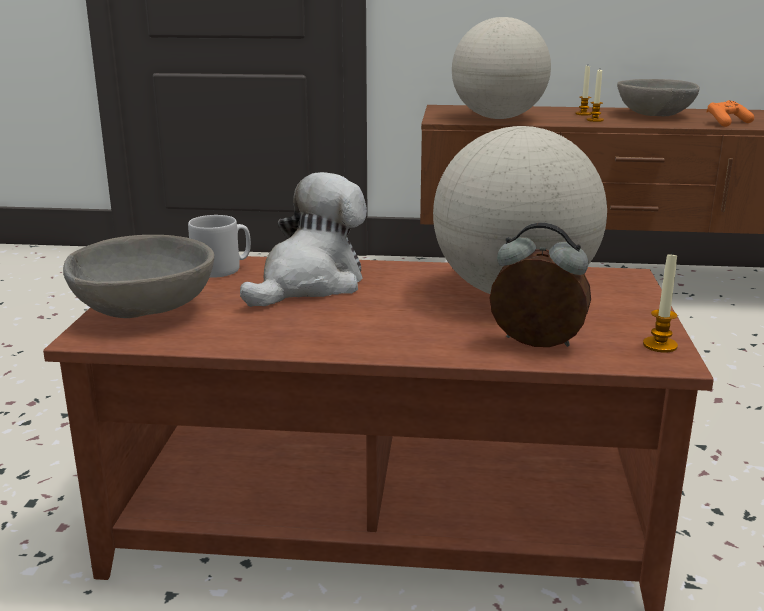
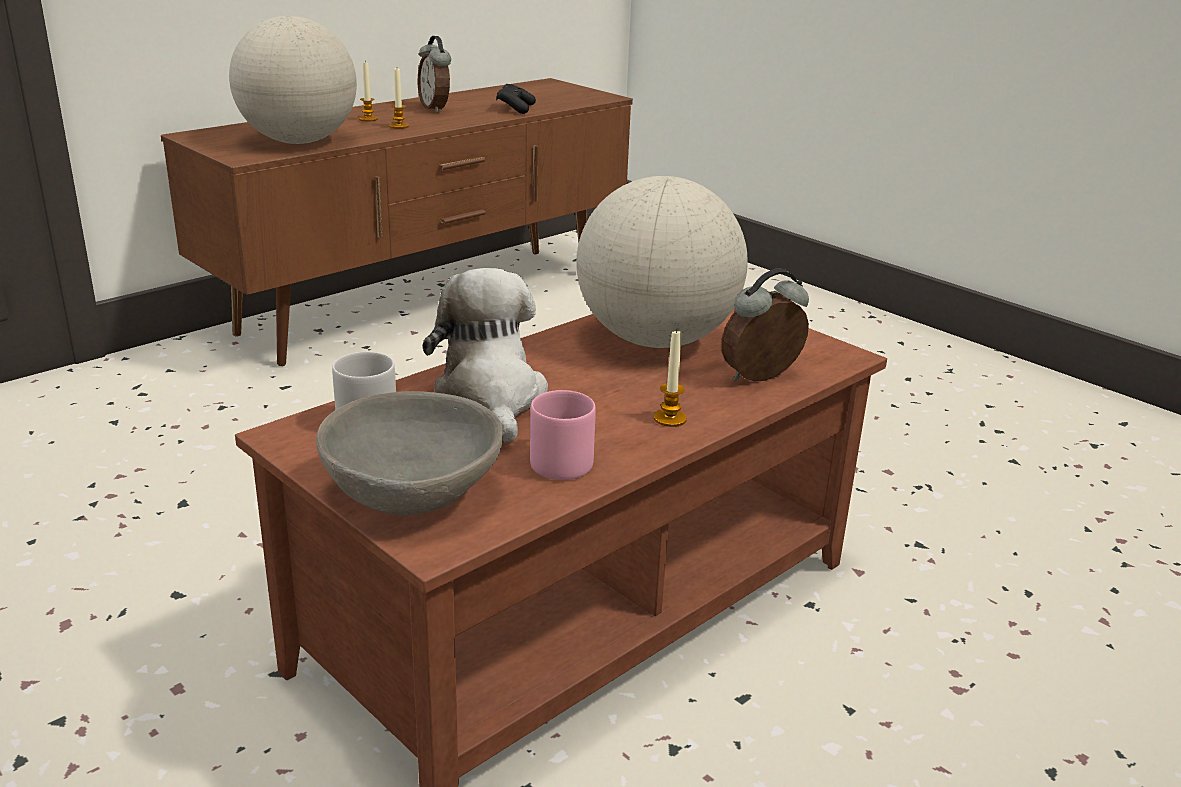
camera: 50 degrees left, 5 degrees up
(259, 329) = (560, 460): none -> pink mug
(655, 115) = (436, 108): grey bowl -> alarm clock
(660, 345) = (821, 346): candle -> candle (670, 419)
(727, 123) = (515, 108): orange game controller -> black game controller

